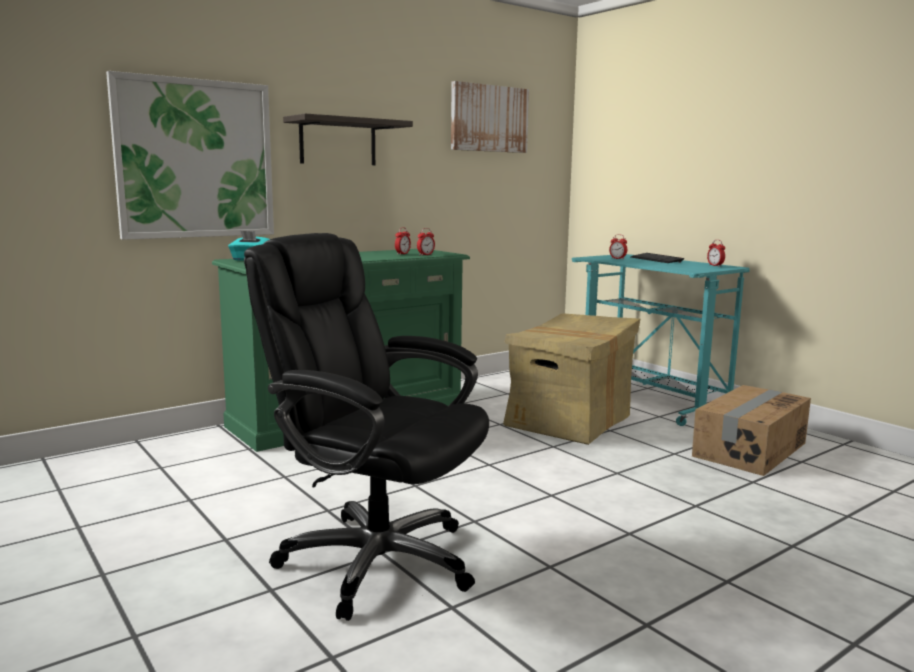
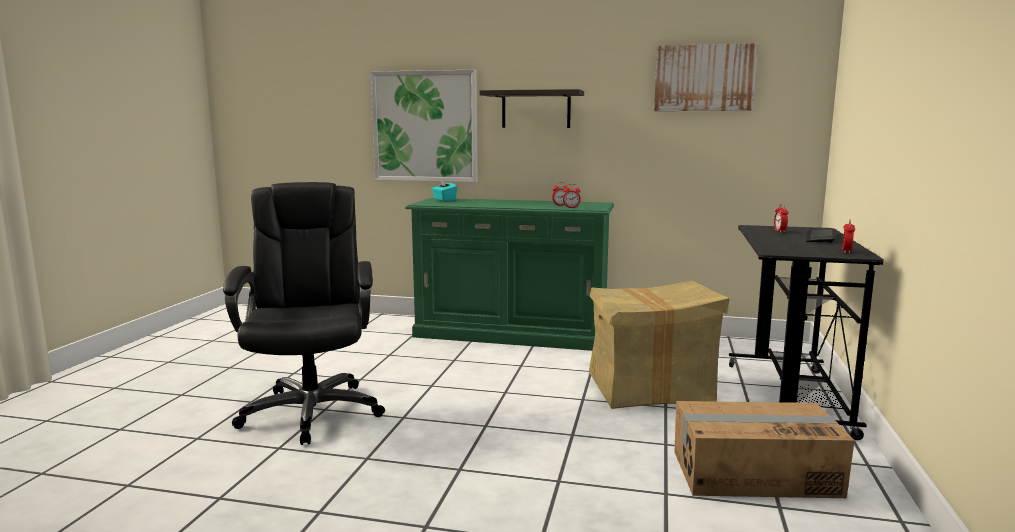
camera: 50 degrees right, 0 degrees up
(647, 399) = (787, 398): turquoise desk -> black desk

